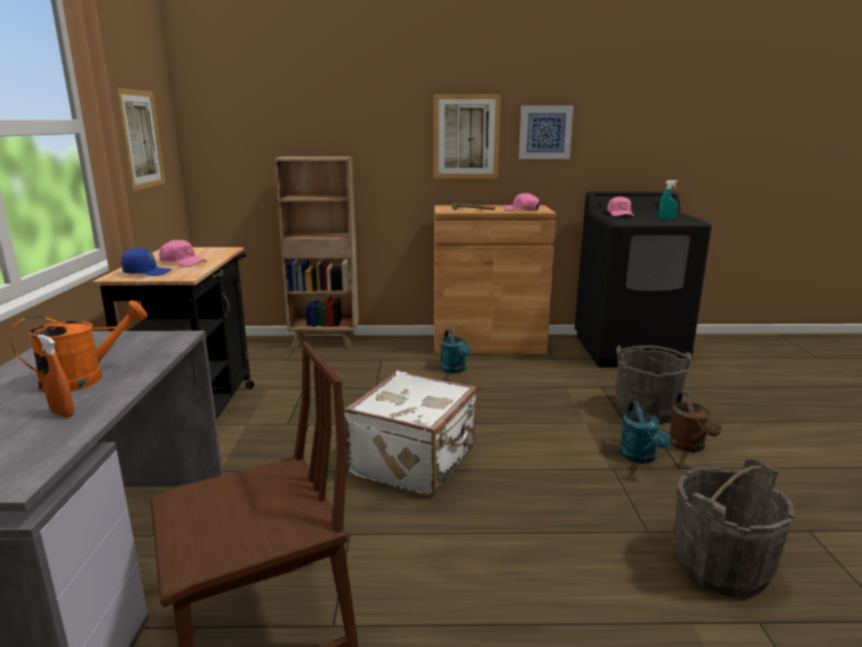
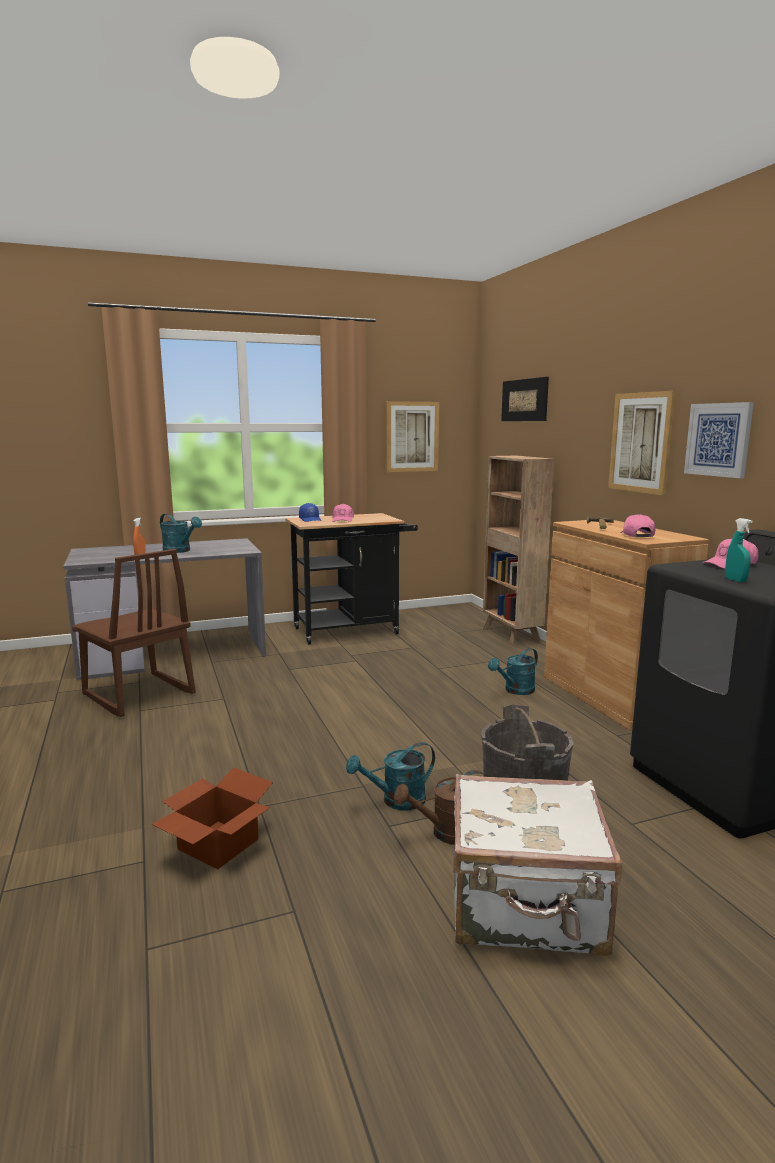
camera: 70 degrees right, 5 degrees down
(84, 379) = (180, 551): orange watering can -> turquoise watering can
(281, 94) = (524, 400): none -> picture
(416, 462) = (322, 702): white suitcase -> white suitcase (526, 907)
(721, 566) = (216, 845): grey bucket -> cardboard box

